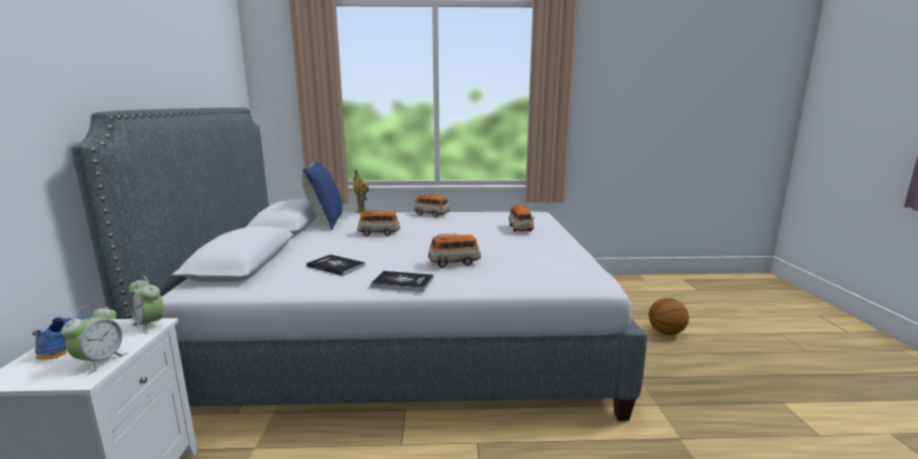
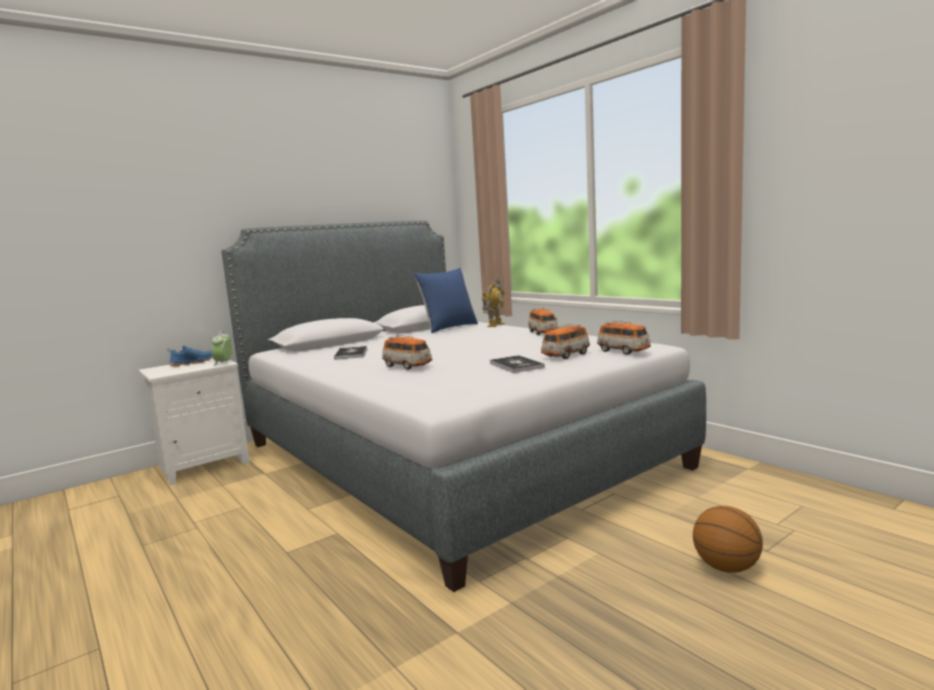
camera: 55 degrees right, 5 degrees down
(100, 361) = (176, 371): alarm clock -> none
(379, 233) = (449, 340): toy car -> toy car (623, 351)
(403, 282) = (341, 370): book -> book (516, 365)

